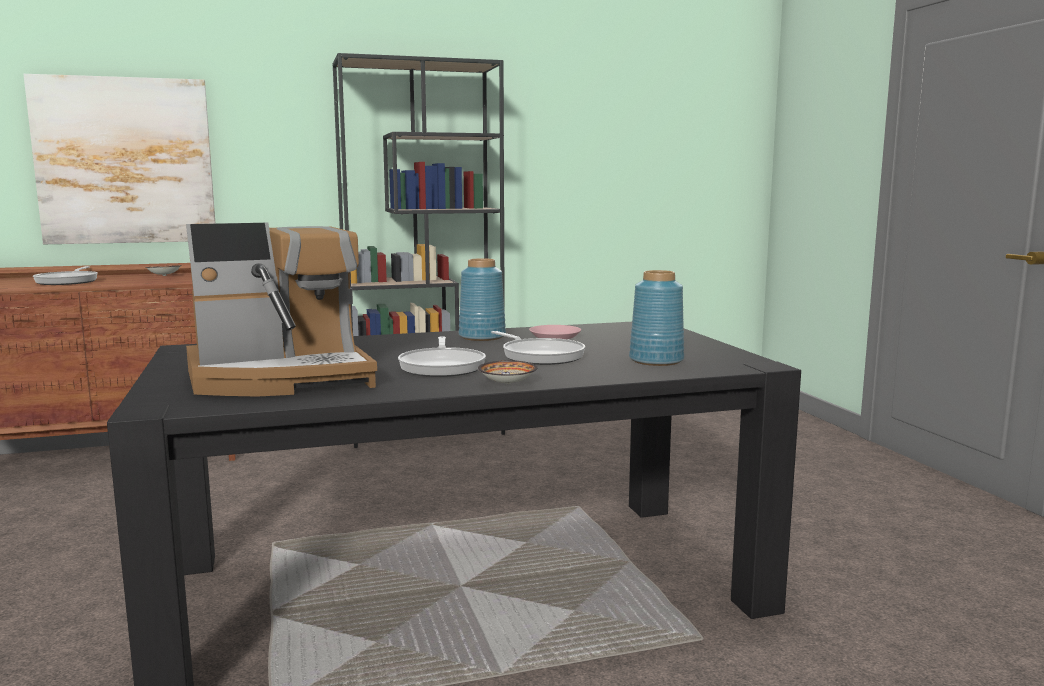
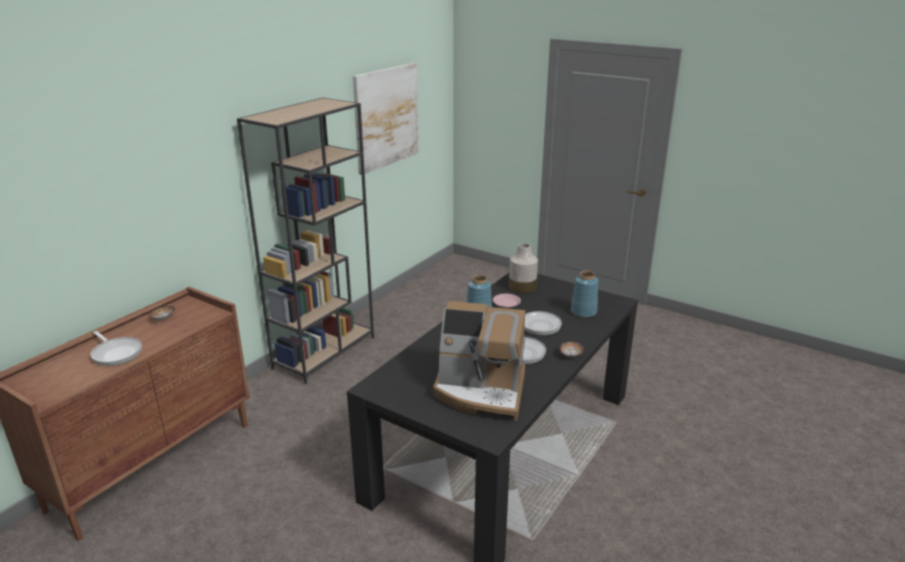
camera: 40 degrees left, 15 degrees up
(125, 161) = (105, 237): picture -> picture (386, 117)
(282, 378) = (481, 391): coffee machine -> coffee machine turned 75 degrees clockwise
(621, 331) = (522, 287): none -> beige vase

